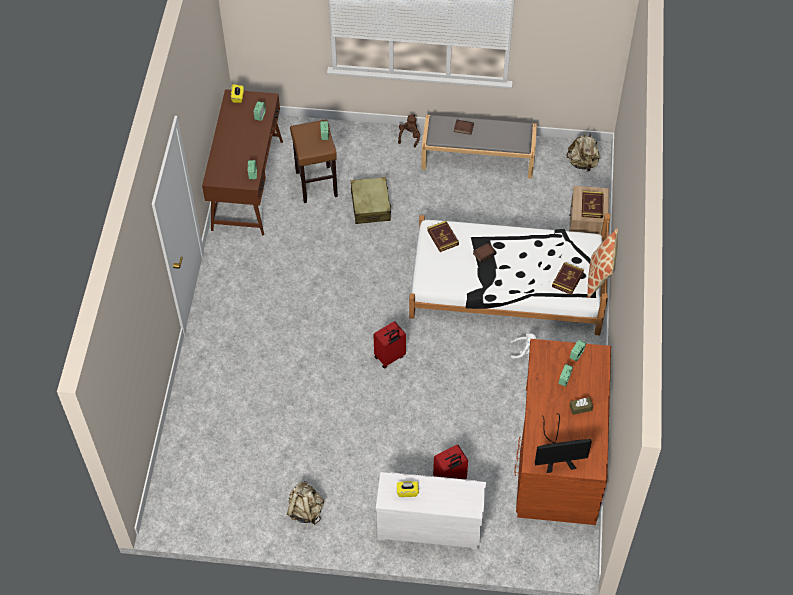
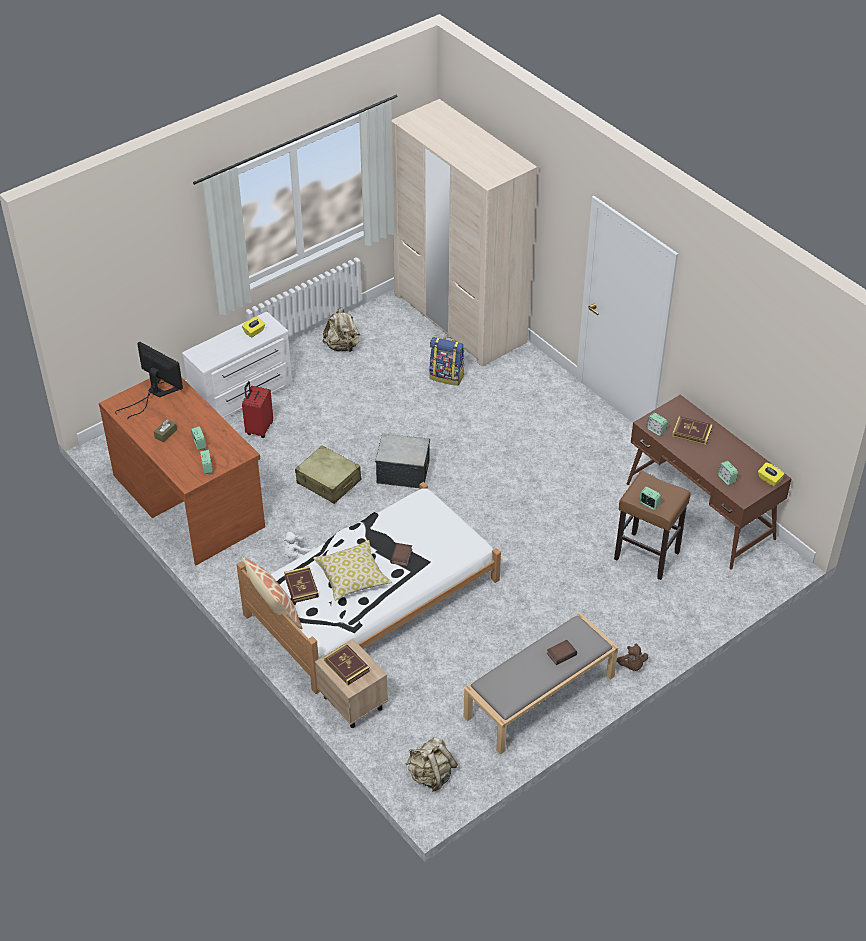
camera: 135 degrees right, 10 degrees down
(189, 461) = (459, 318): none -> beige wardrobe
(266, 413) = (447, 376): none -> backpack
(370, 206) = (575, 573): beige suitcase -> beige suitcase (329, 482)
(390, 357) = (403, 472): red suitcase -> storage box
(442, 237) = (454, 543): book -> book (692, 432)
(529, 262) = (352, 577): none -> pillow
(557, 454) = (154, 394): monitor -> monitor turned 90 degrees clockwise

